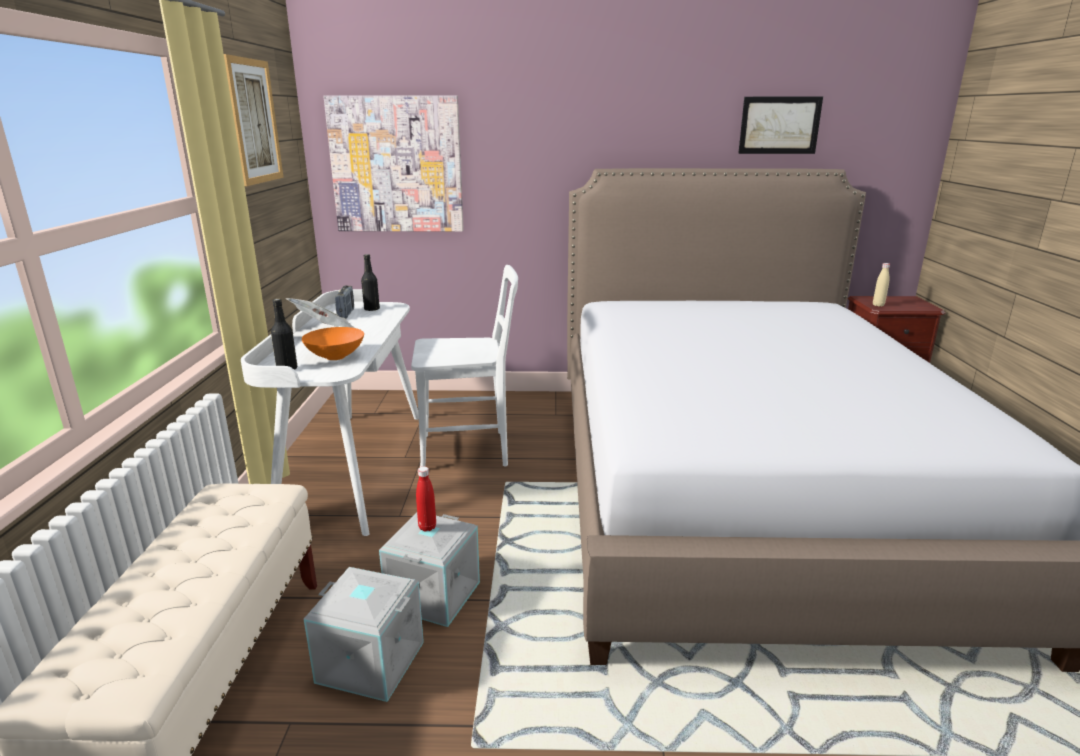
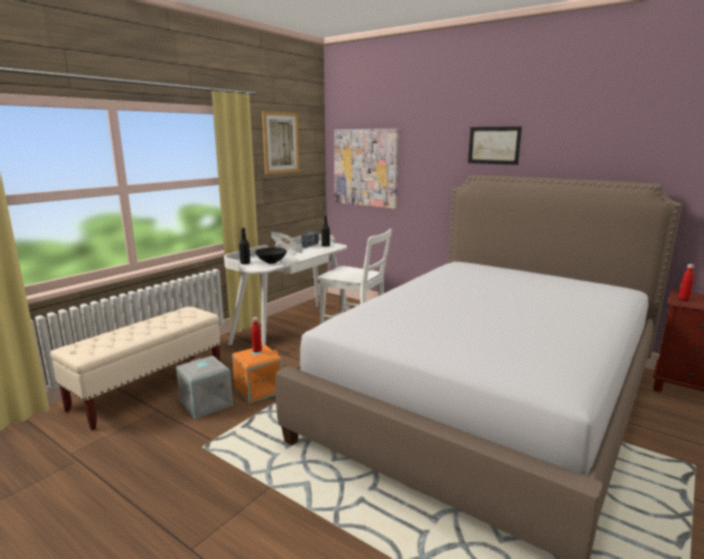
camera: 35 degrees right, 5 degrees down
(334, 357) = (271, 262): orange bowl -> black bowl
(432, 594) = (259, 389): grey storage box -> orange storage box
(779, 125) = (612, 148): picture -> picture (494, 145)
(878, 305) = (683, 299): beige bottle -> red bottle

